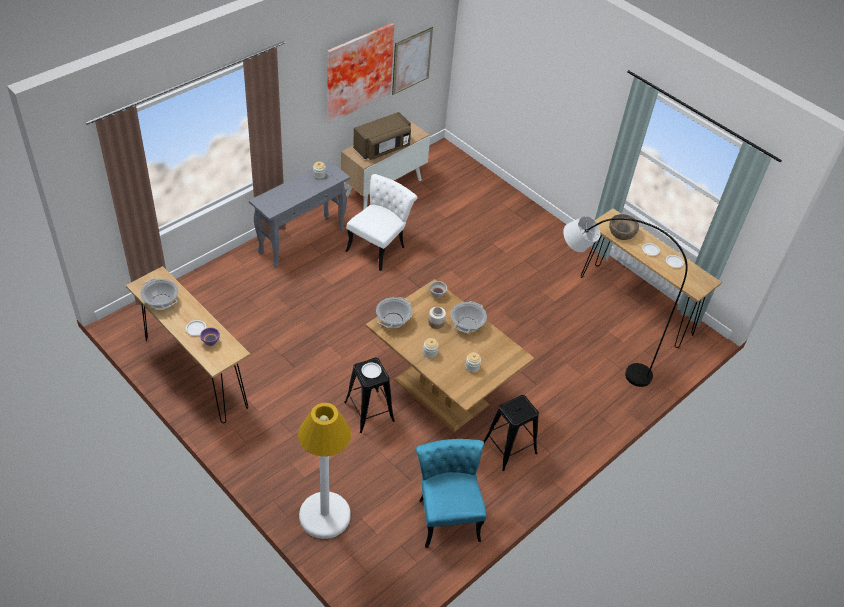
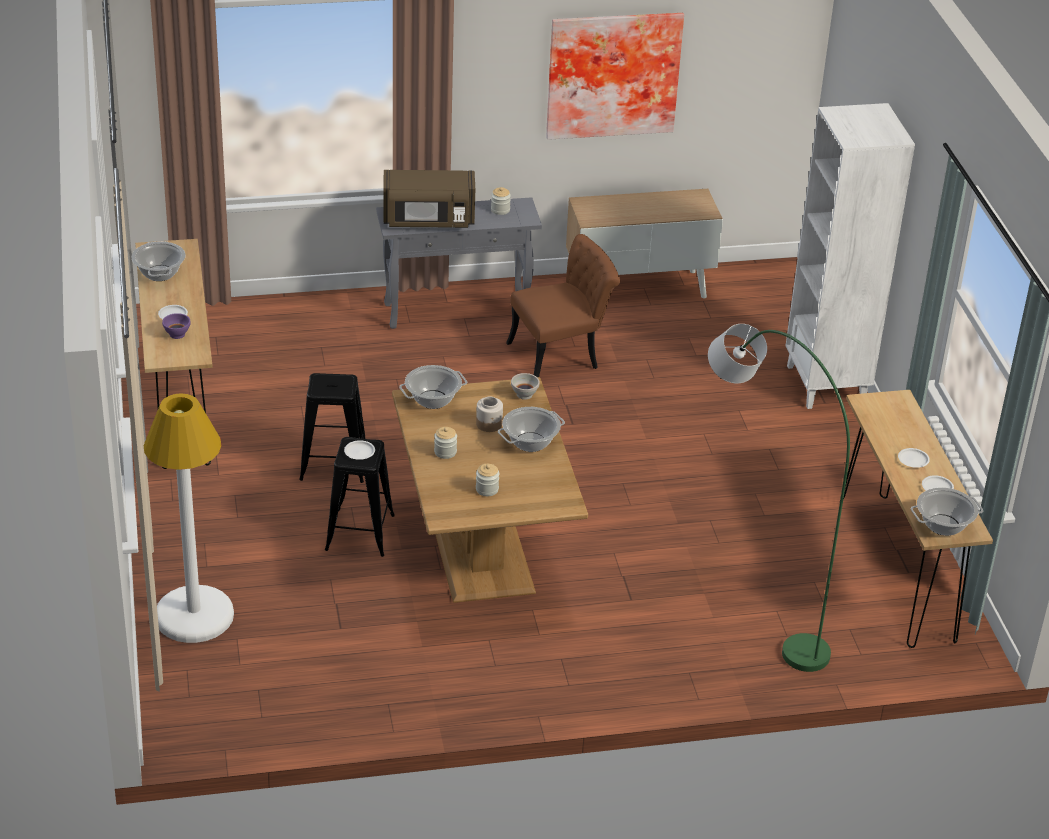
camera: 35 degrees right, 10 degrees down
(379, 246) = (562, 354): white chair -> brown chair
(382, 148) = (633, 212): brown microwave -> brown microwave (428, 220)
(412, 61) = (726, 92): picture -> none
(447, 513) = (353, 684): turquoise chair -> none
(509, 448) = (514, 653): black stool -> black stool (333, 464)
(519, 210) = (826, 385): none -> white bookcase
(590, 356) = (753, 601): grey floor lamp -> green floor lamp
(621, 233) = (888, 423): brown bowl -> none
(695, 283) = (943, 525): none -> cooking pot

